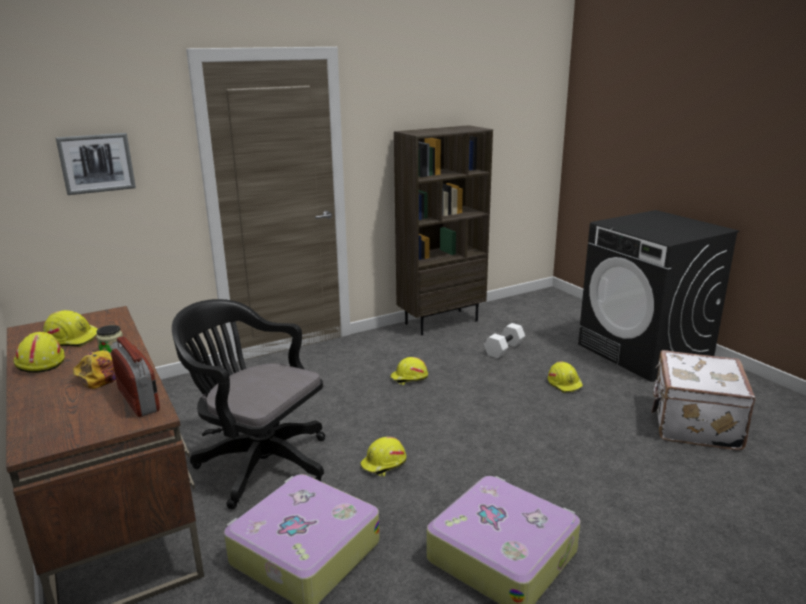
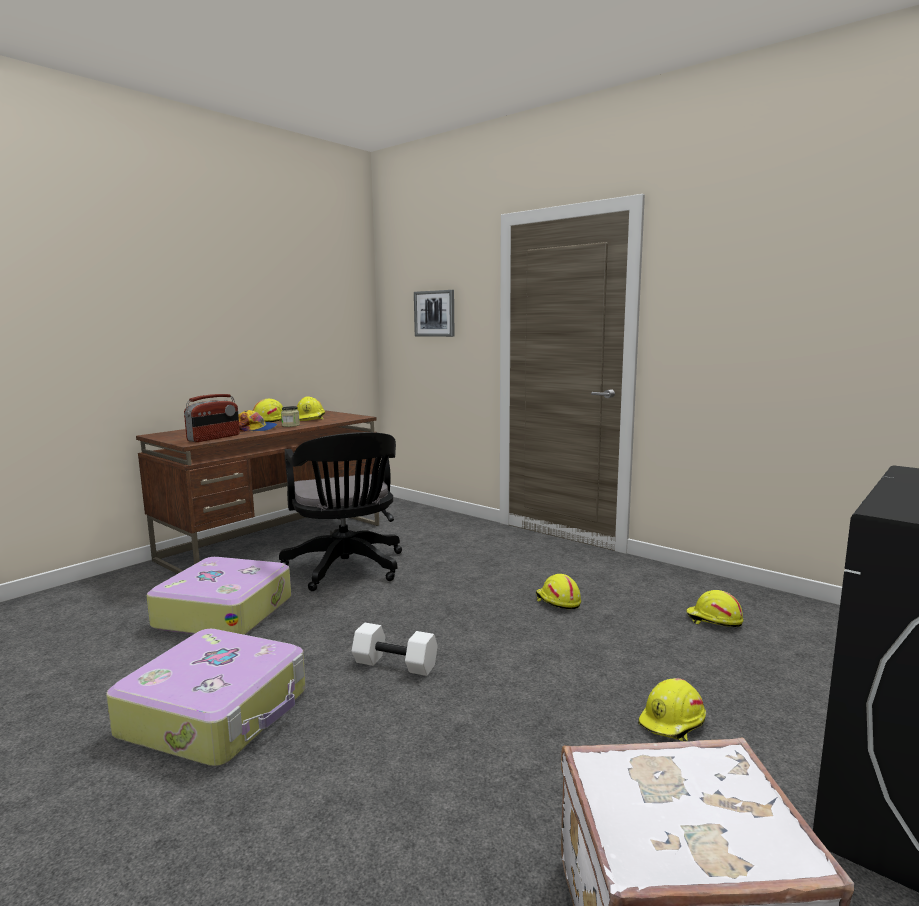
camera: 70 degrees right, 10 degrees down
(258, 463) = (346, 569): black office chair -> black office chair turned 150 degrees clockwise
(384, 464) = (366, 620): yellow hard hat -> yellow hard hat (713, 620)
(441, 322) = (744, 594): brown bookcase -> none
(504, 348) = (726, 651): white dumbbell -> white dumbbell (396, 664)

